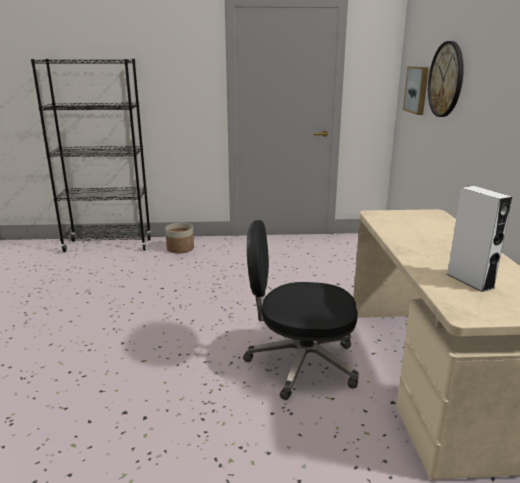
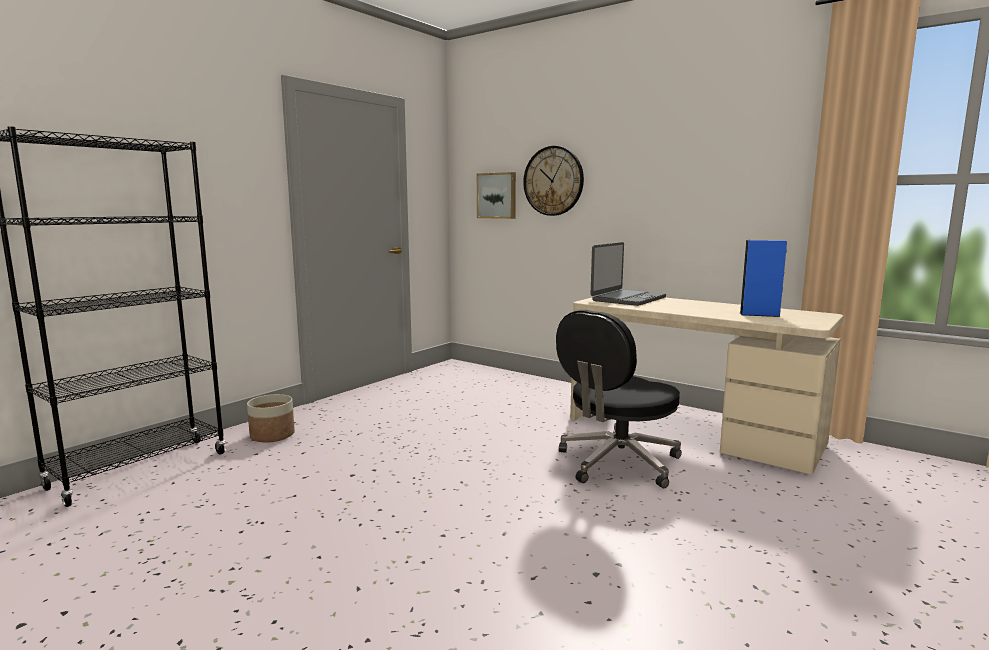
camera: 50 degrees left, 10 degrees down
(420, 221) = (627, 299): none -> laptop
(470, 281) = (759, 314): white speaker -> blue speaker

